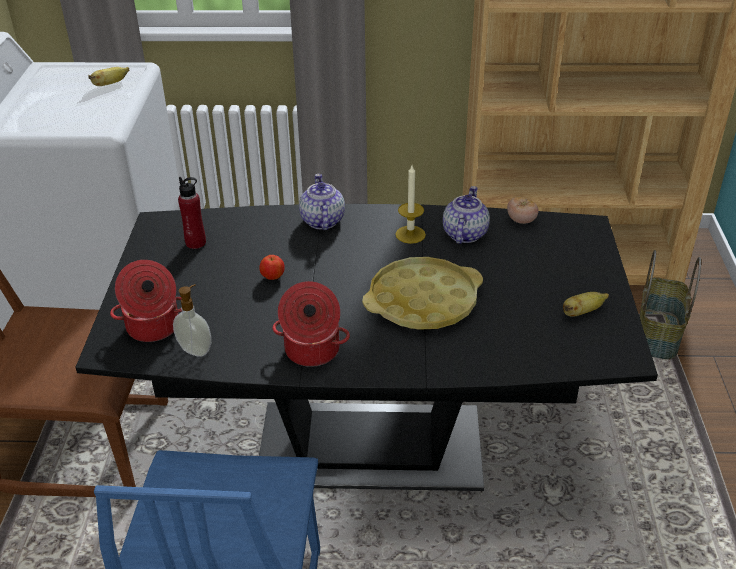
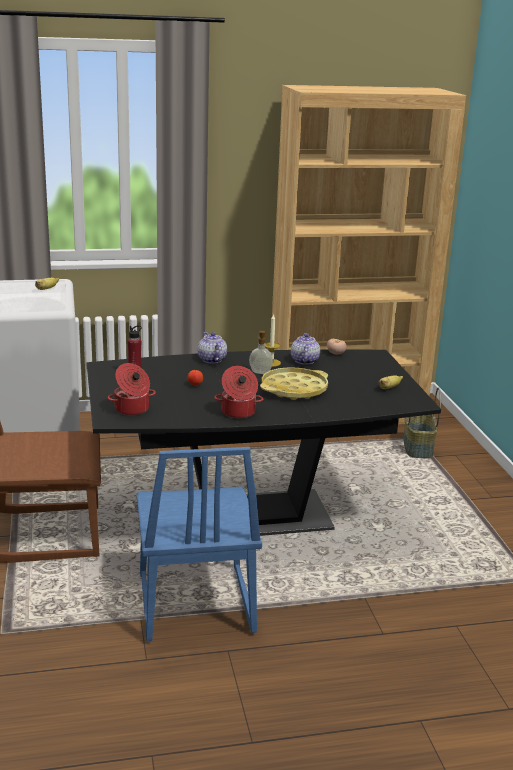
camera: 15 degrees left, 15 degrees down
(196, 349) = (166, 416): soap dispenser -> soap dispenser (260, 372)

